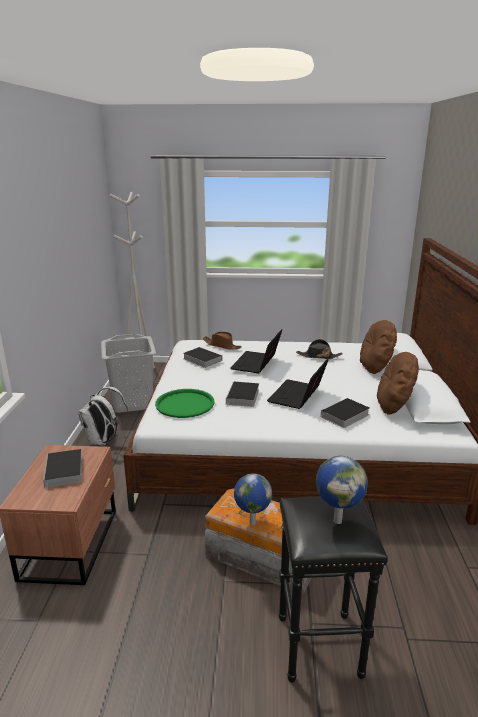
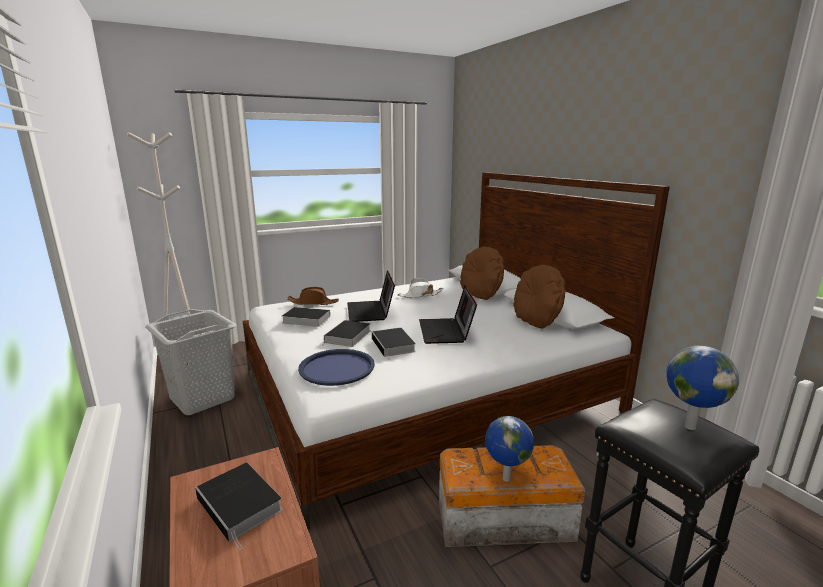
camera: 30 degrees left, 5 degrees down
(103, 441) = (195, 455): white backpack -> none
(185, 404) = (337, 368): green tray -> blue tray
(318, 356) = (420, 295): black hat -> white hat
(344, 416) = (508, 339): book -> book (347, 337)

